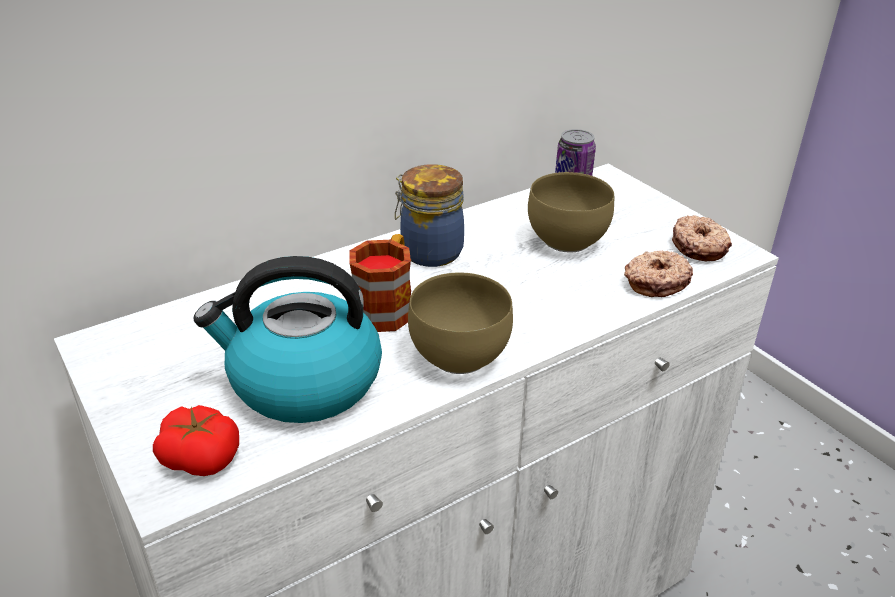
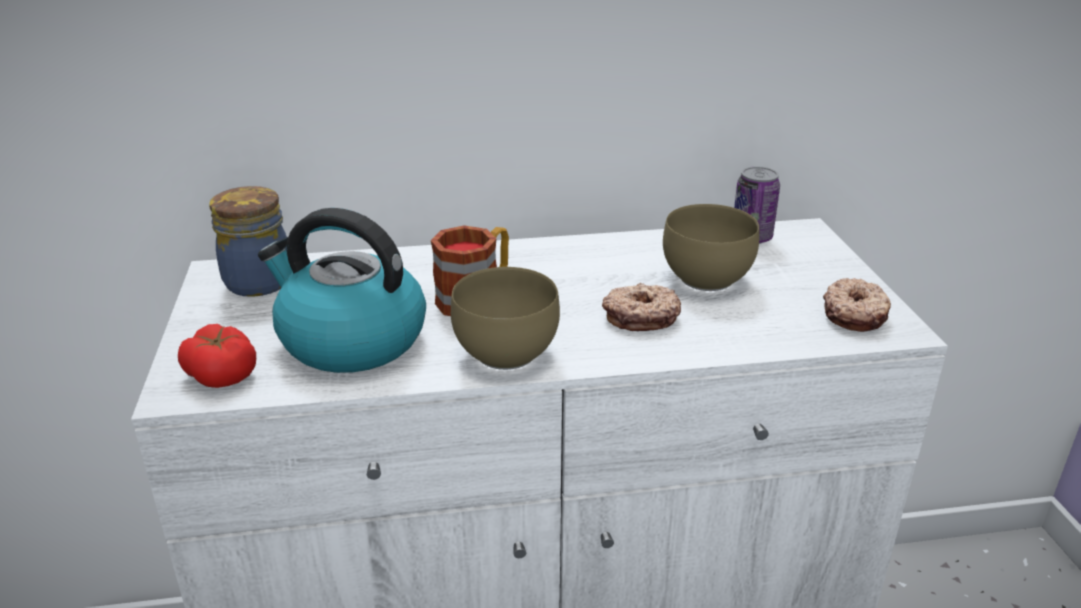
camera: 25 degrees right, 5 degrees down
(429, 251) = (556, 261): jar -> jar (257, 281)
(655, 282) = (771, 336): donut -> donut (640, 316)

